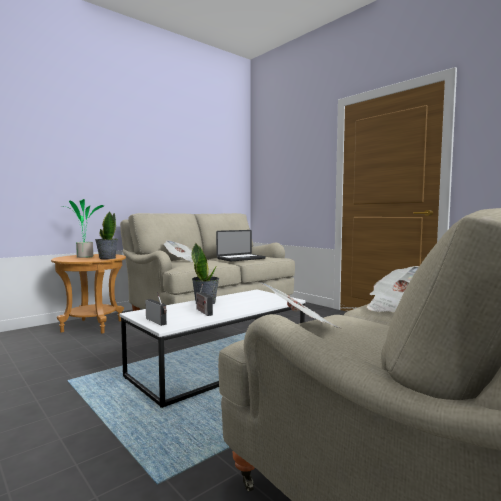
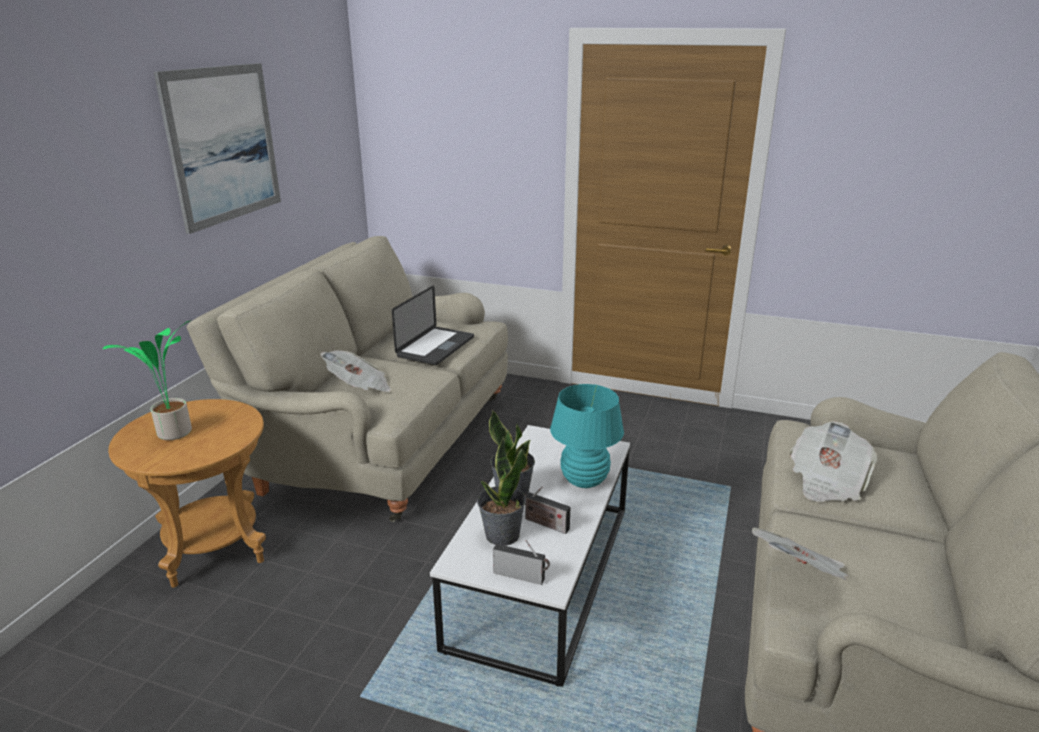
camera: 30 degrees left, 20 degrees up
(107, 258) = (238, 430): potted plant -> potted plant (502, 535)
(162, 153) = (223, 144): none -> picture
(253, 305) = (584, 481): none -> turquoise table lamp

